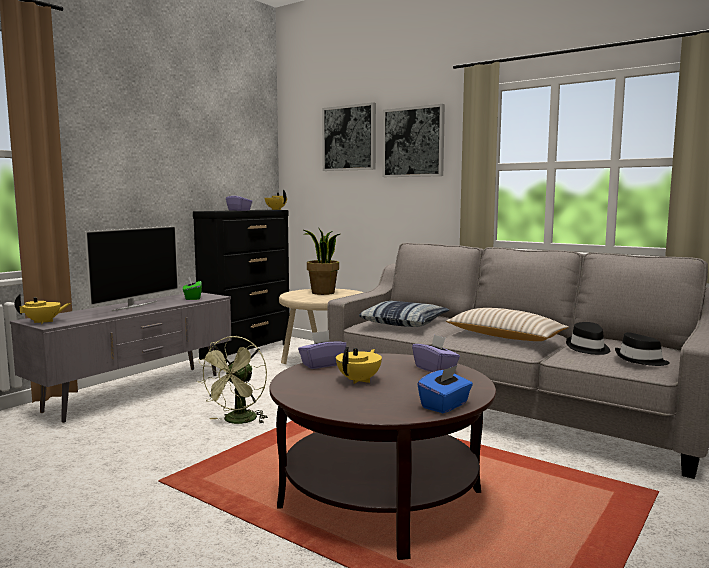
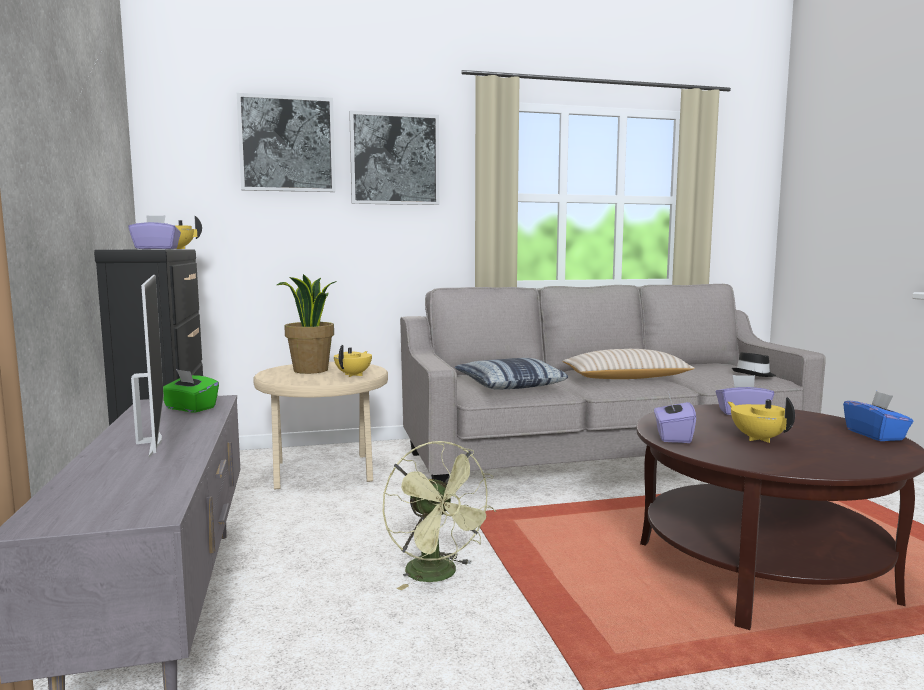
camera: 50 degrees left, 0 degrees up
(43, 322) = (104, 514): yellow teapot -> yellow teapot (354, 375)
(588, 348) = (701, 374): black hat -> none

